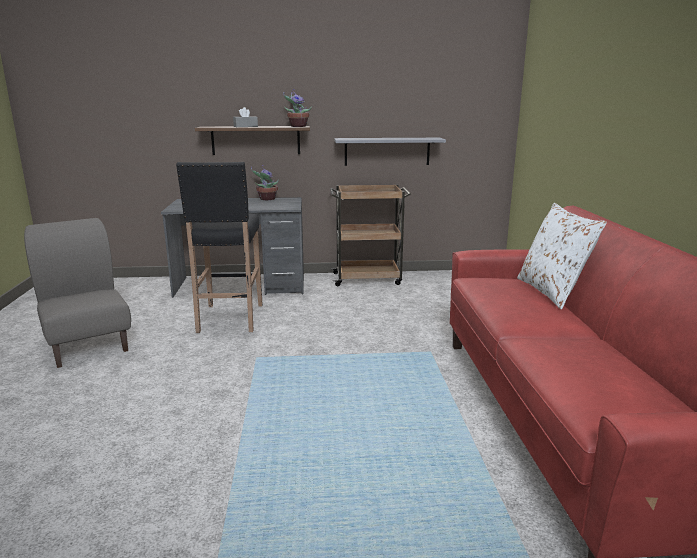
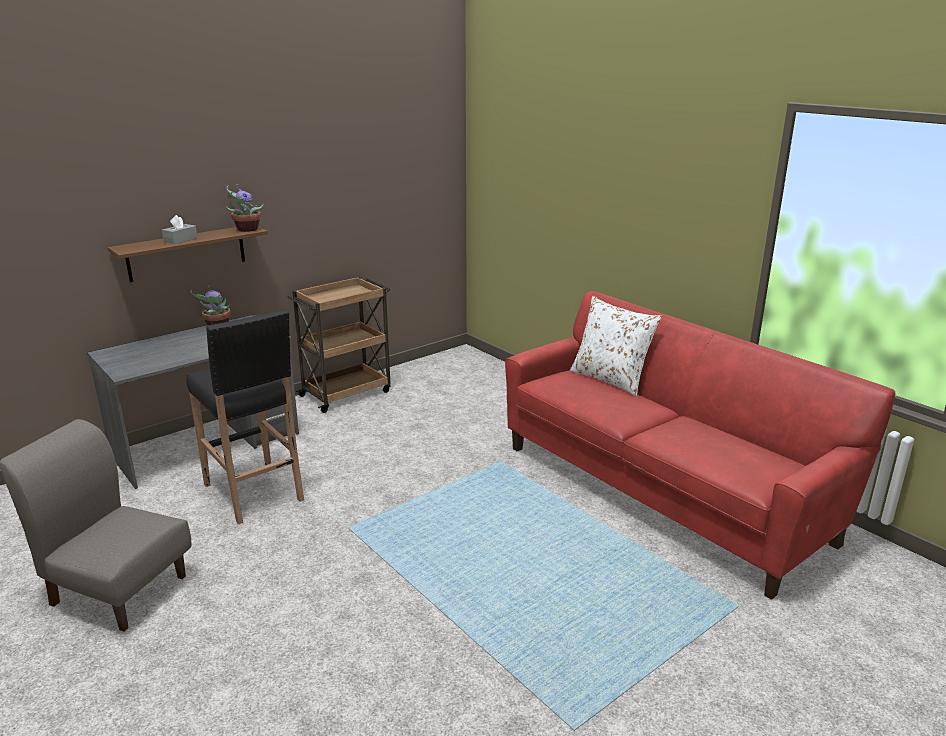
camera: 35 degrees left, 5 degrees up
(387, 151) = (343, 240): grey shelf -> none

